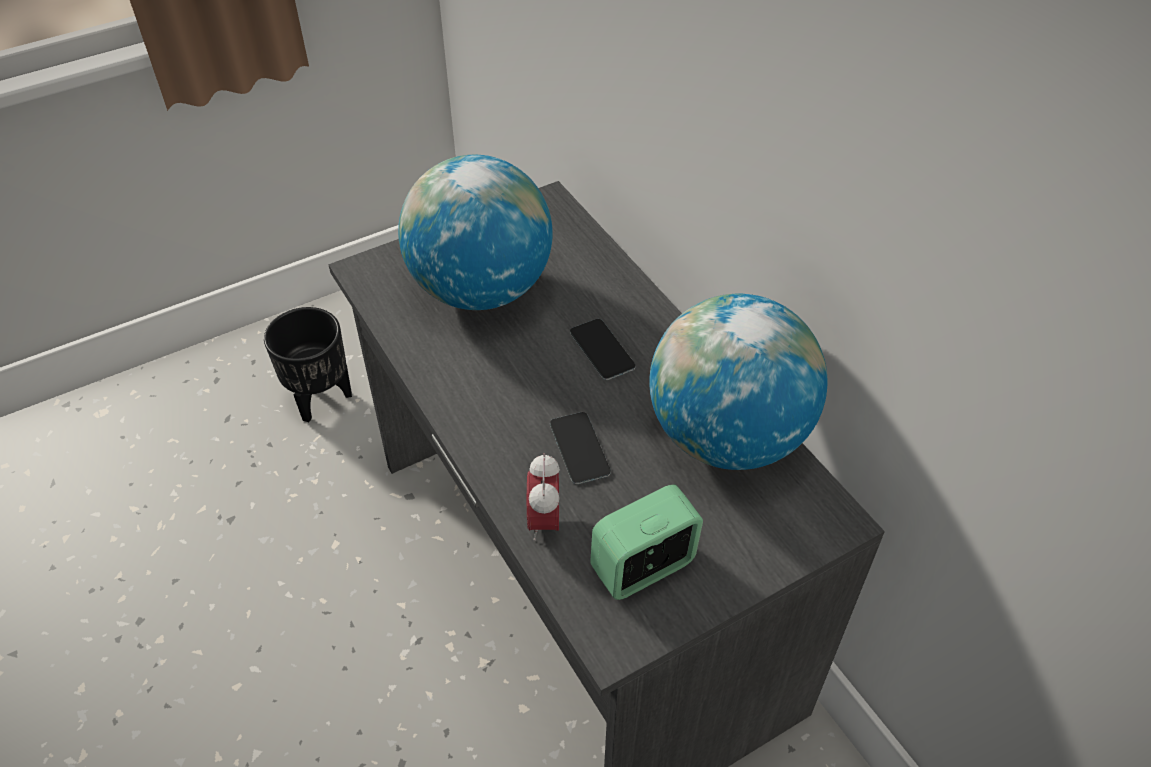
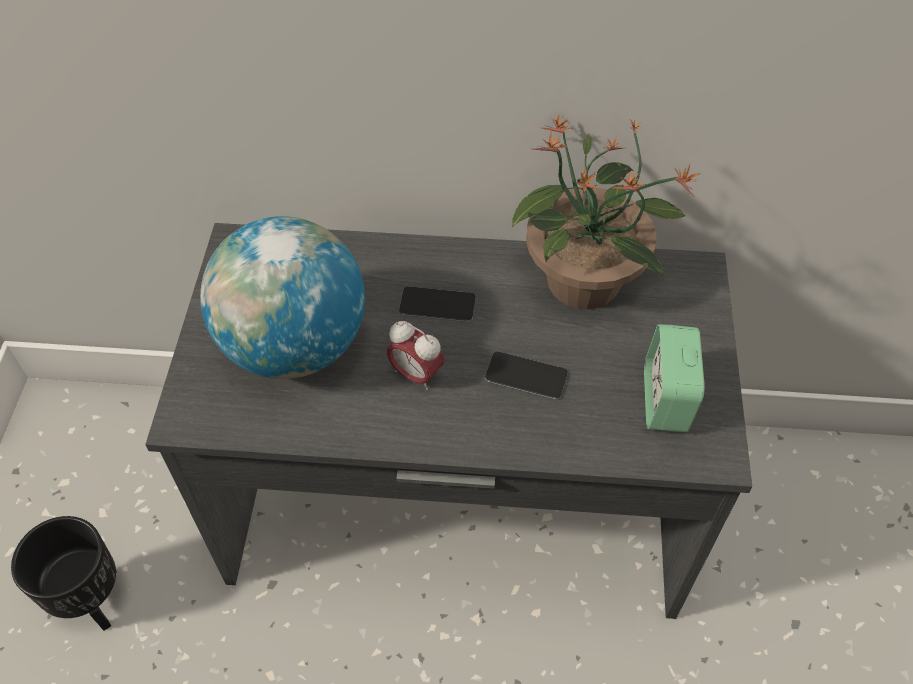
camera: 55 degrees left, 5 degrees up
(544, 521) = (580, 438): alarm clock -> alarm clock (416, 374)
(727, 437) = (584, 283): globe -> potted plant

